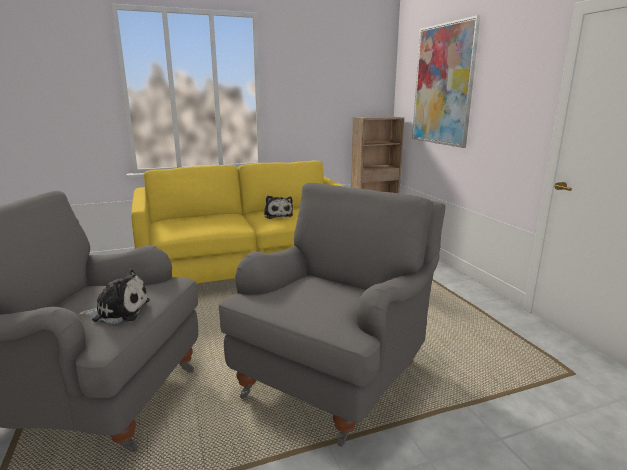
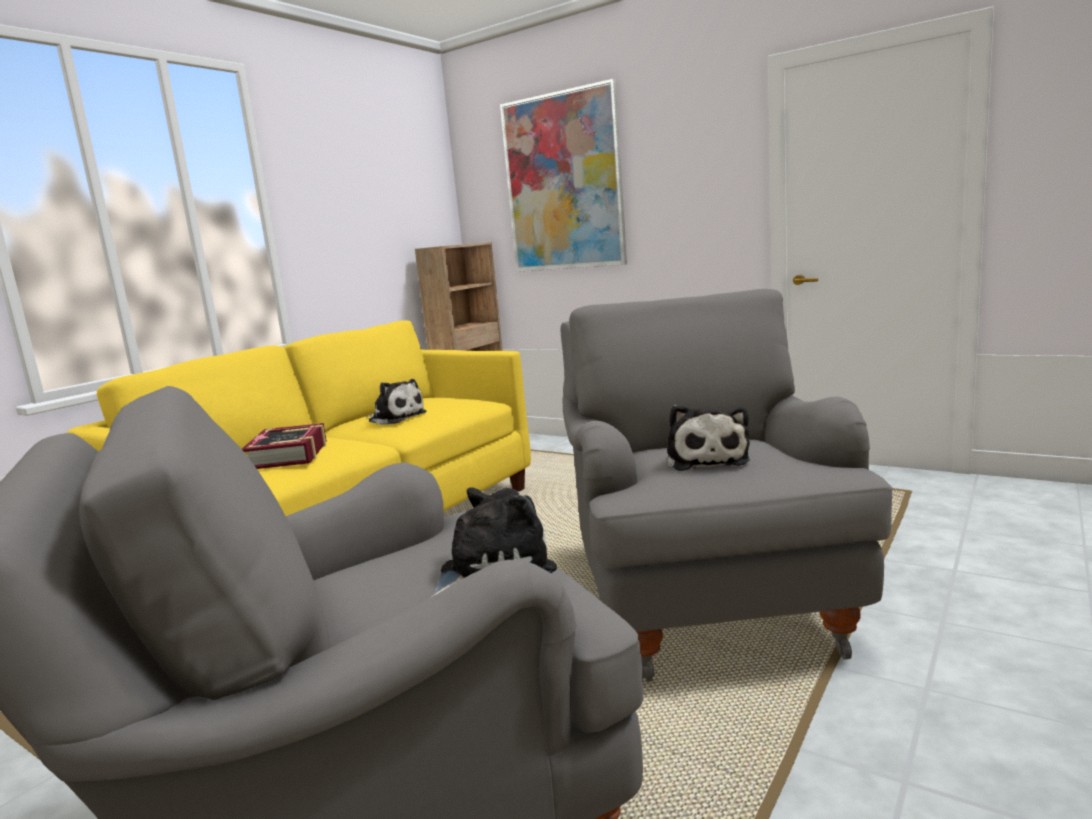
camera: 35 degrees left, 5 degrees down
(204, 222) = (289, 455): none -> book
(311, 294) = (706, 459): none -> plush toy

